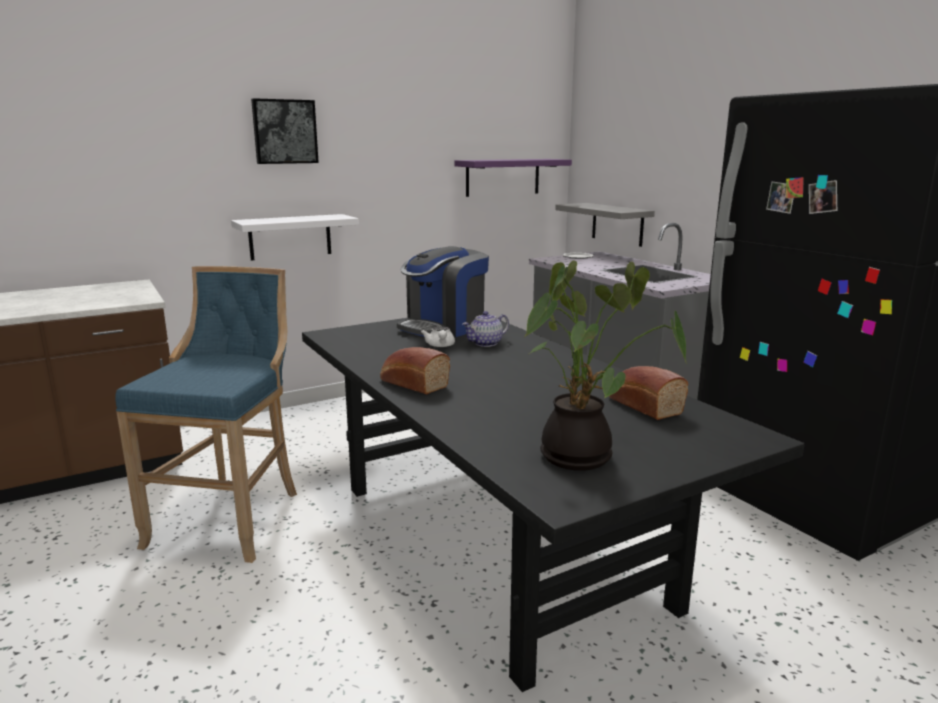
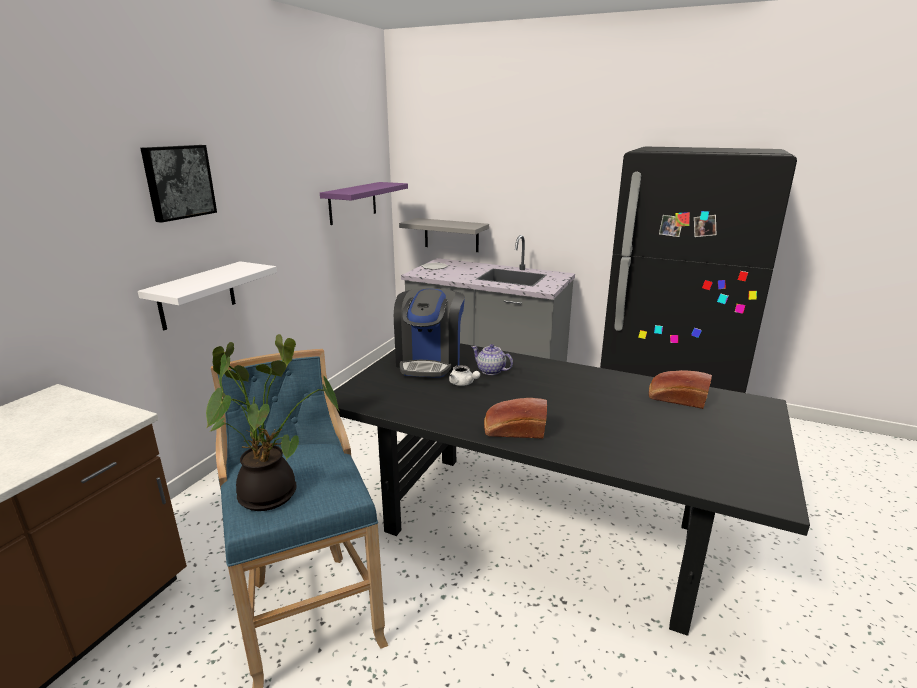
camera: 35 degrees left, 5 degrees up
(485, 343) = (490, 371): teapot -> teapot turned 105 degrees clockwise
(582, 457) = (724, 458): potted plant -> potted plant (273, 494)

